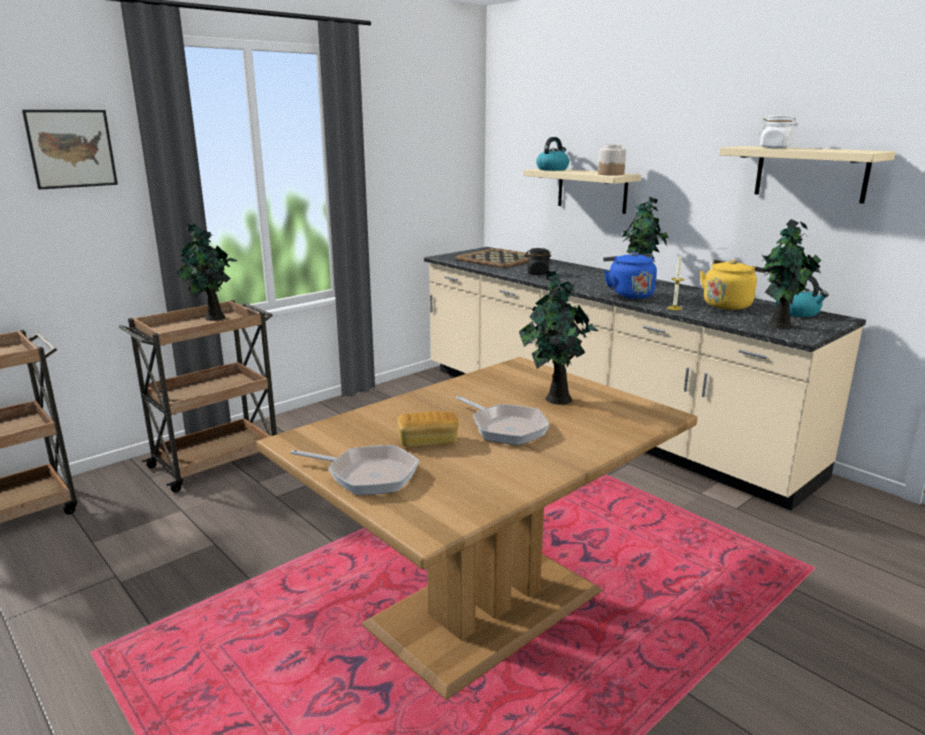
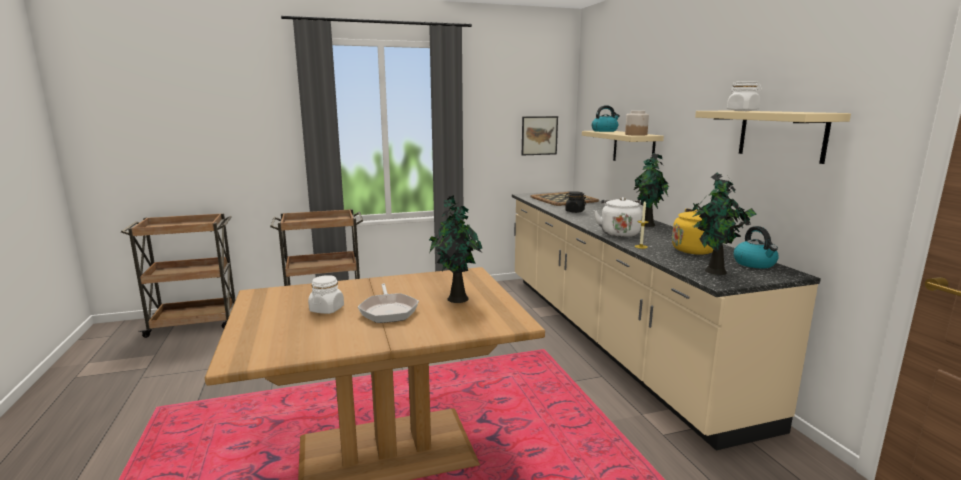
camera: 25 degrees right, 5 degrees down
(71, 149) = (262, 107): picture -> picture (539, 135)
(213, 318) = (332, 219): potted plant -> none
(367, 475) = (259, 321): frying pan -> none
(428, 442) = (327, 309): bread -> white jar
(628, 295) = (619, 233): blue kettle -> white kettle

